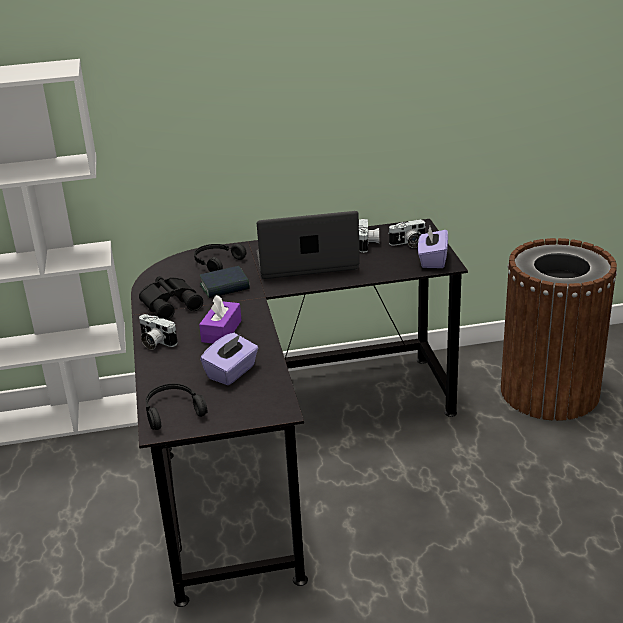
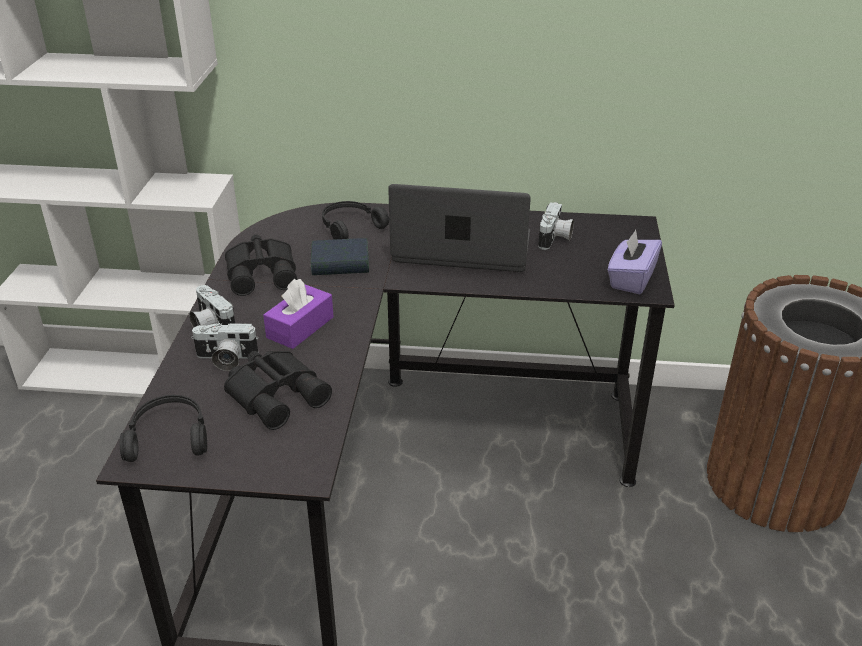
camera: 15 degrees right, 5 degrees up
(232, 372) = (277, 394): purple tissue box -> black binoculars
(408, 243) = (609, 248): camera -> camera (226, 360)

